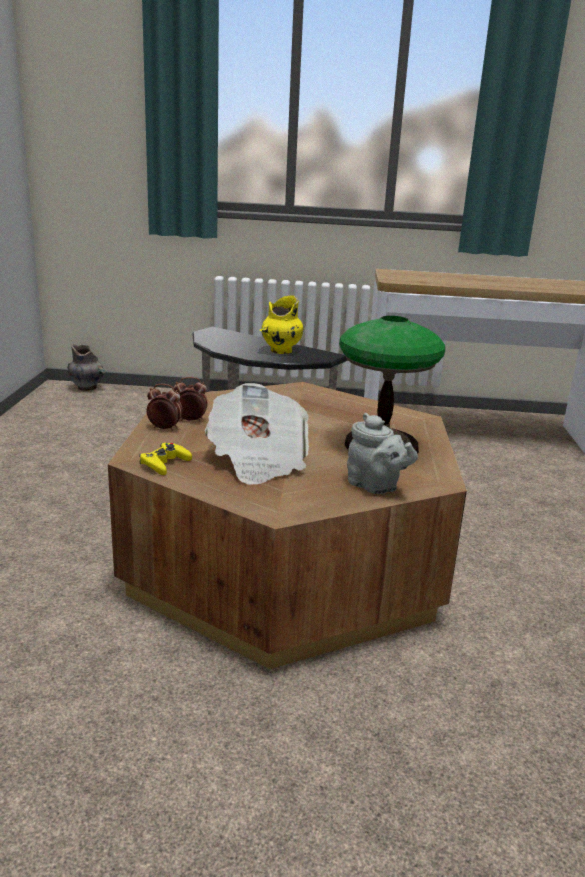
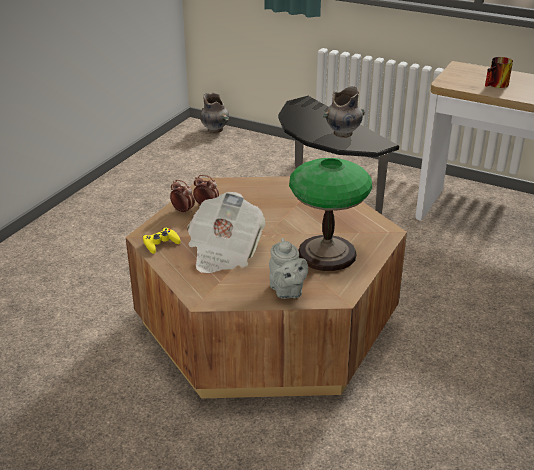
camera: 25 degrees right, 10 degrees up
(281, 351) = (342, 134): yellow vase -> grey vase
(441, 280) = (497, 85): none -> mug

